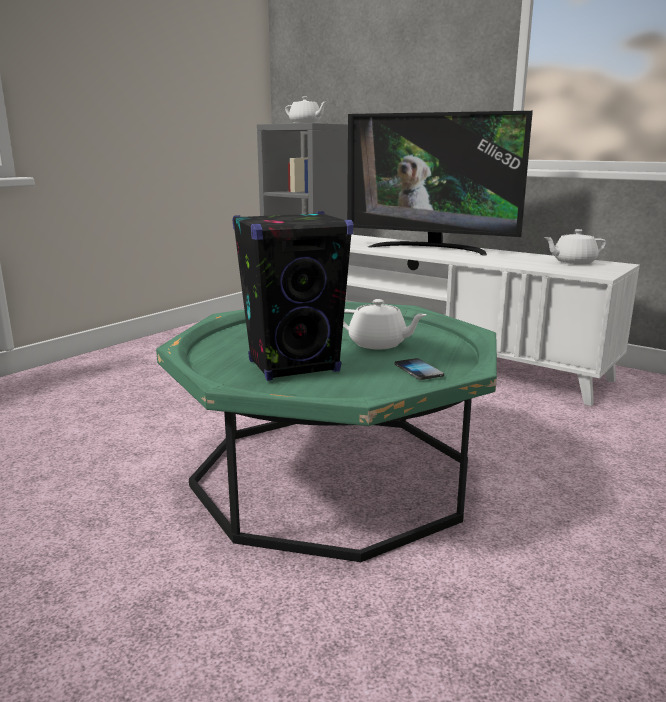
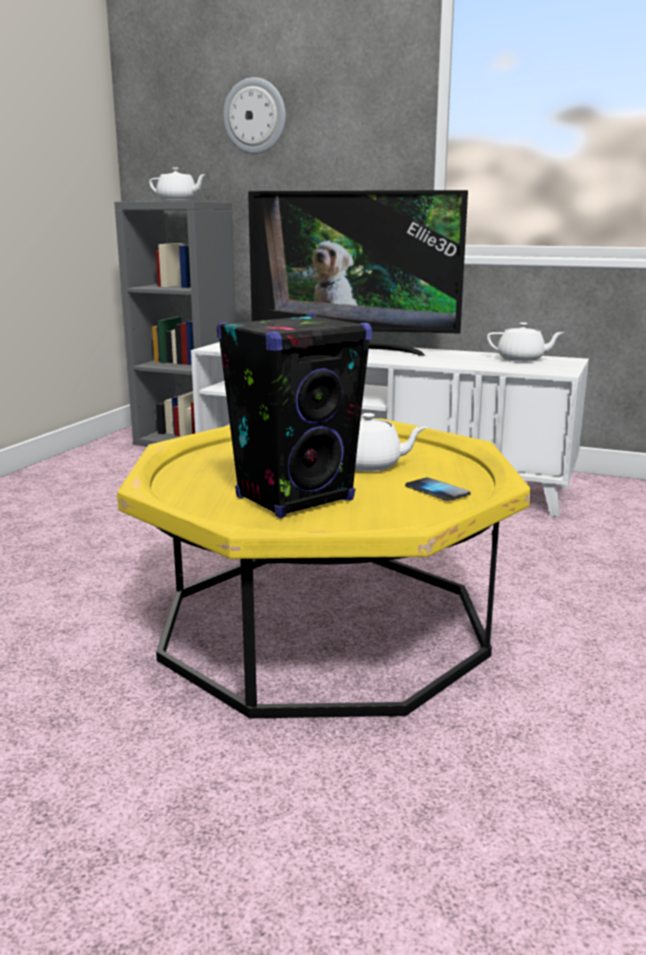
camera: 15 degrees left, 0 degrees up
(333, 475) = (323, 624): green coffee table -> yellow coffee table
(371, 53) = (255, 116): none -> wall clock
(573, 262) = (521, 359): white teapot -> white teapot turned 135 degrees counterclockwise

